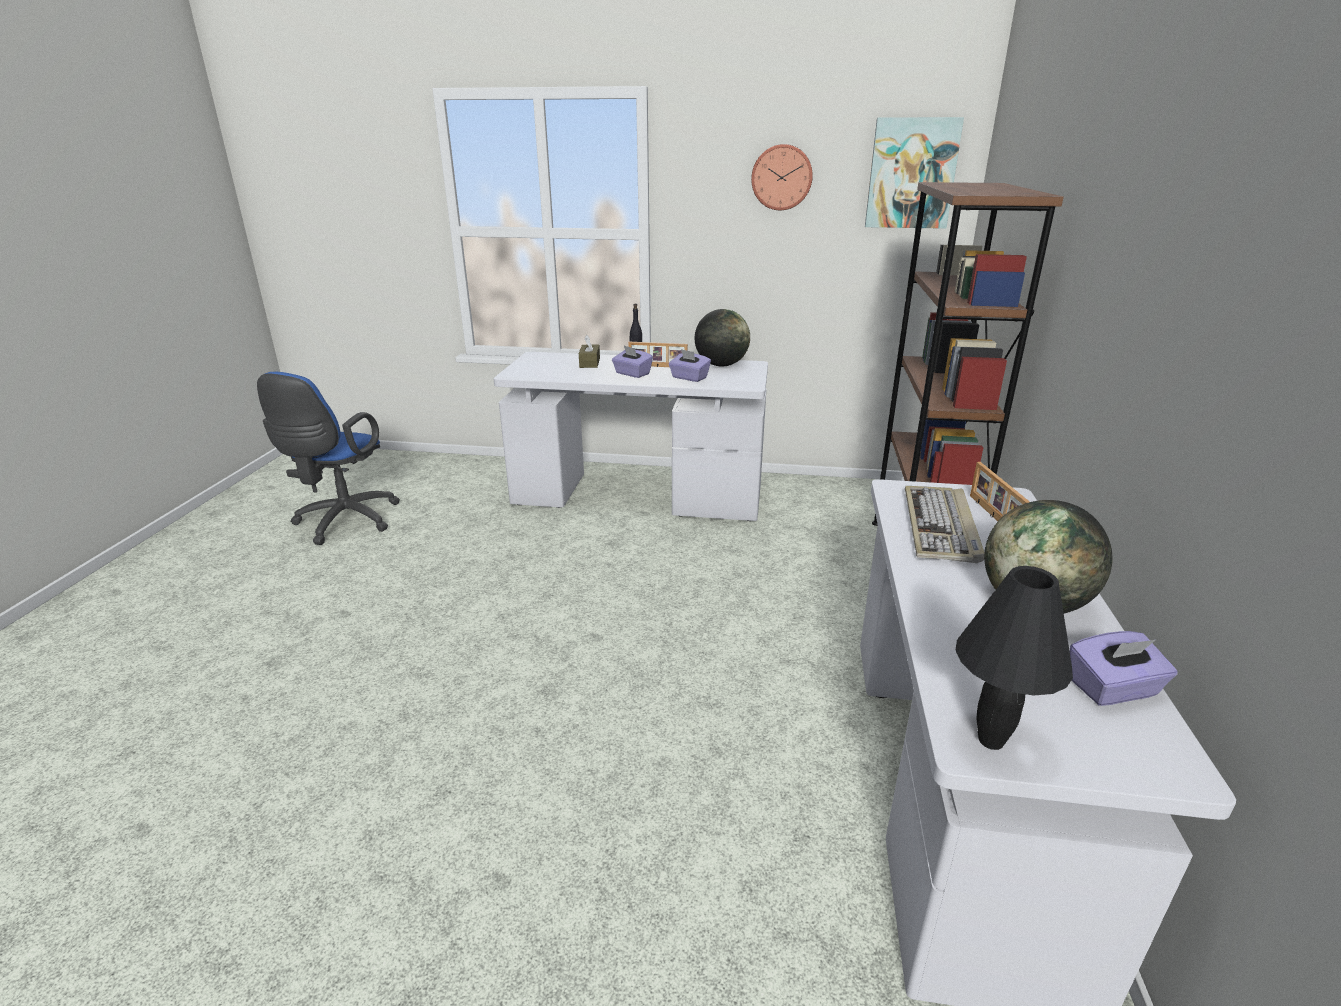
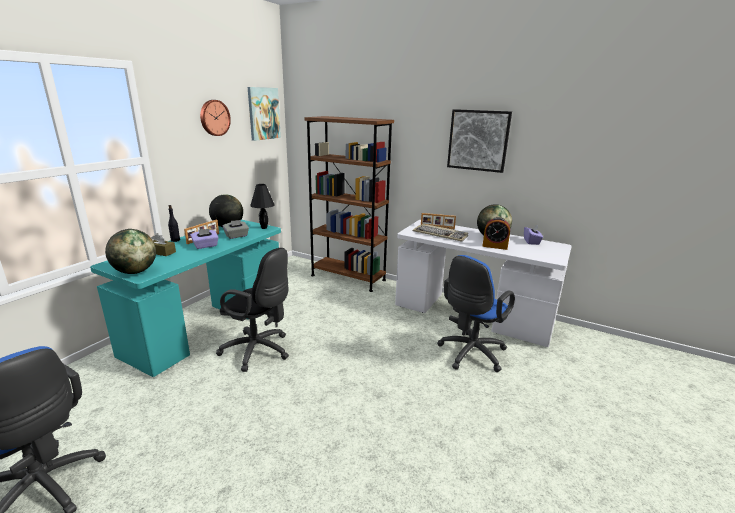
camera: 70 degrees left, 5 degrees down
(522, 369) = (135, 272): none -> globe
(602, 551) = (259, 351): none -> black office chair
(638, 496) = (209, 325): white desk -> turquoise desk
(689, 378) = (236, 236): purple tissue box -> grey tissue box
(749, 804) = (470, 354): none -> blue office chair
(955, 614) = (495, 246): none -> alarm clock
(990, 741) = (553, 258): black table lamp -> black table lamp (264, 228)
(1172, 282) = (478, 140): none -> picture

